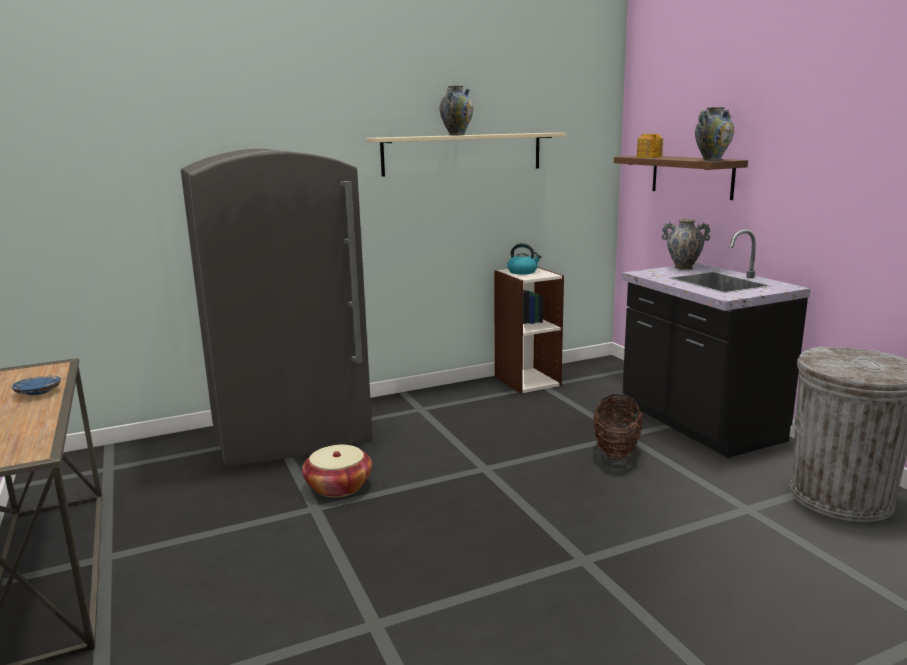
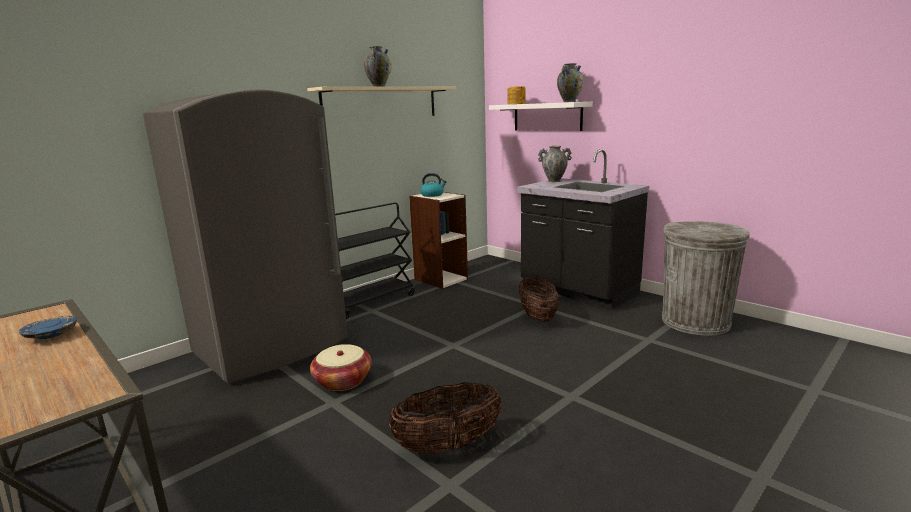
camera: 20 degrees left, 0 degrees up
(401, 582) = (448, 445): none -> basket
(426, 398) = (371, 302): none -> black cart
(691, 176) = (547, 117): brown shelf -> white shelf

